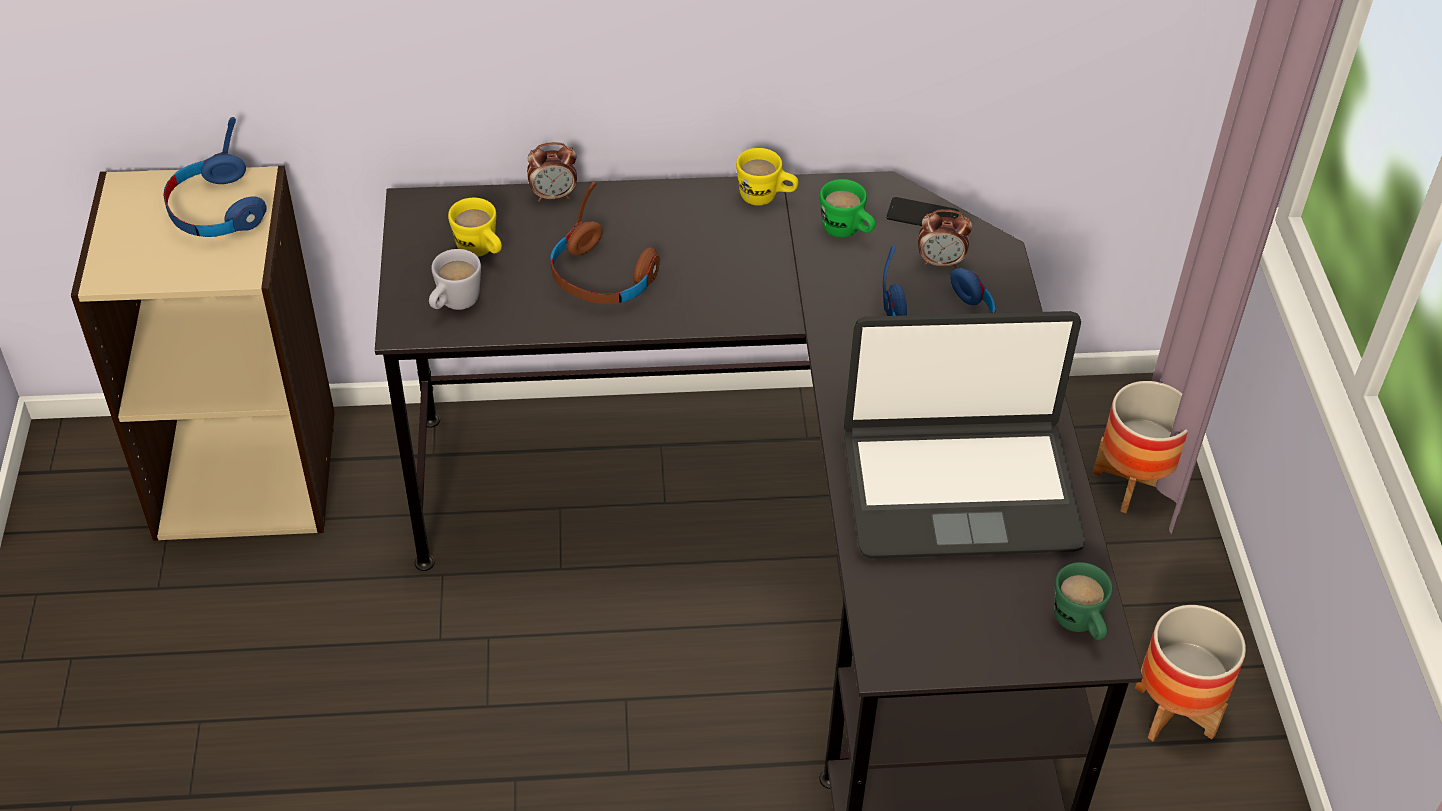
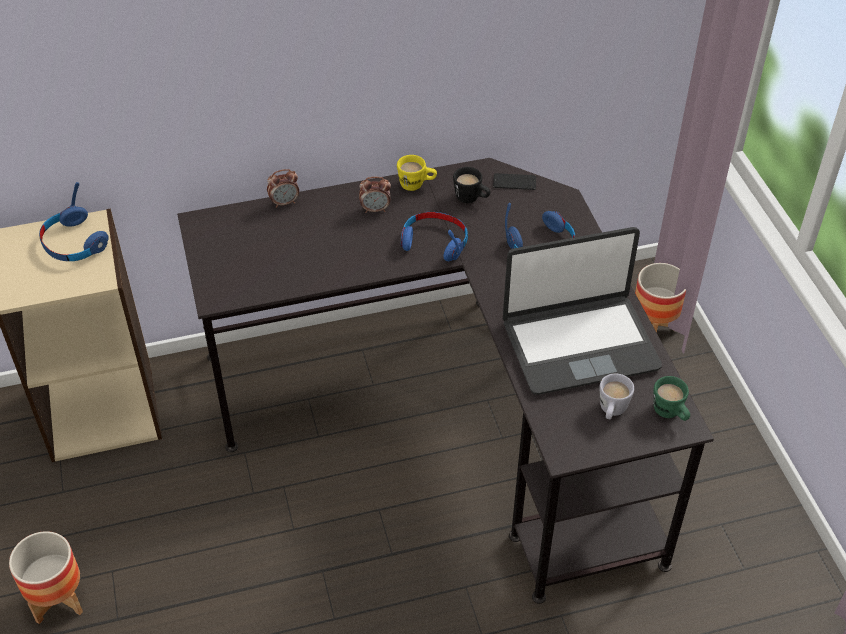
camera: 10 degrees left, 0 degrees up
(454, 304) = (240, 280): white mug -> white mug (611, 412)
(481, 251) = (248, 244): yellow mug -> none
(602, 277) = (328, 249): brown headphones -> none
(770, 291) = (434, 242): none -> blue headphones
(847, 232) = (471, 199): green mug -> black mug
(940, 262) = (533, 209): alarm clock -> alarm clock (375, 209)
(1174, 711) = (709, 459): planter -> planter (58, 599)

